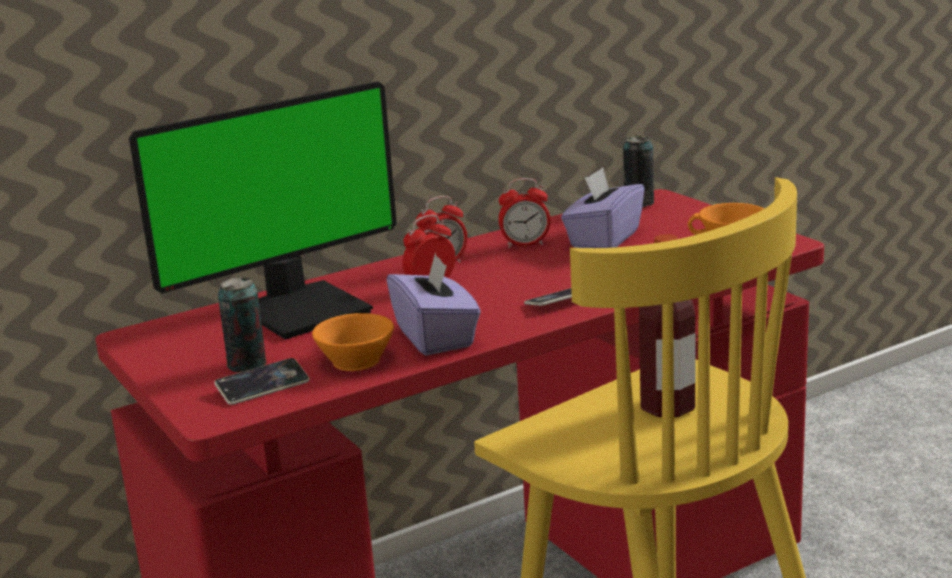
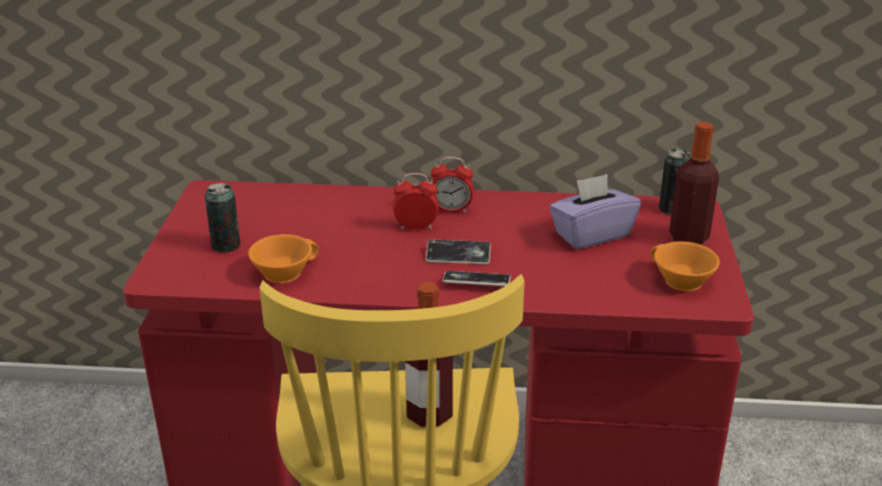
camera: 35 degrees right, 10 degrees up
(263, 387) = (208, 268): phone -> phone (458, 256)
(303, 309) = (317, 212): monitor -> none
(436, 337) = (353, 276): purple tissue box -> none
(525, 244) = (531, 215): alarm clock -> none
(686, 216) = (688, 237): none -> bottle

